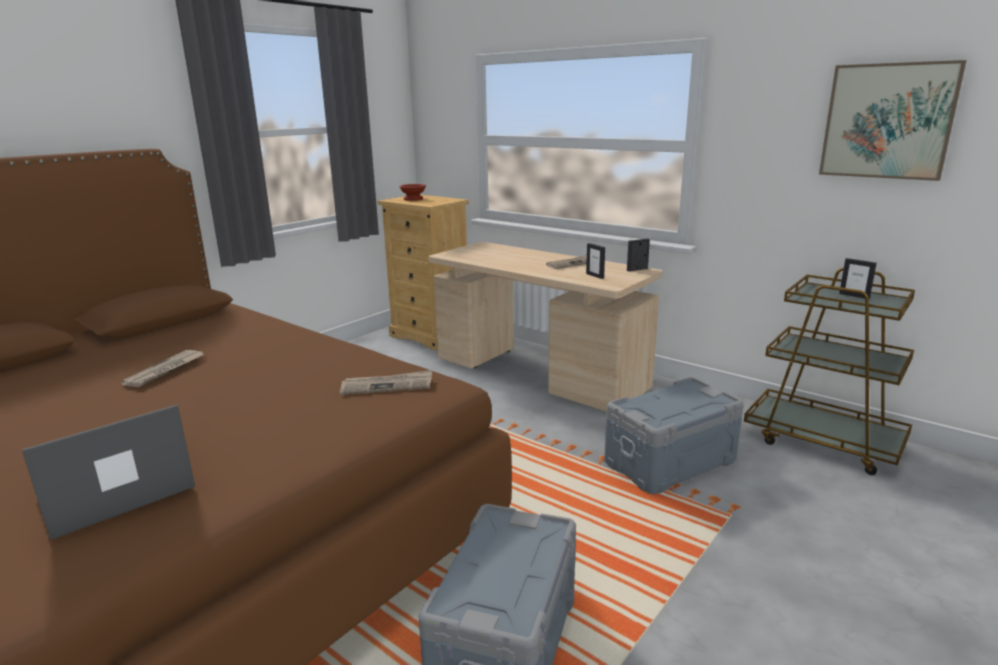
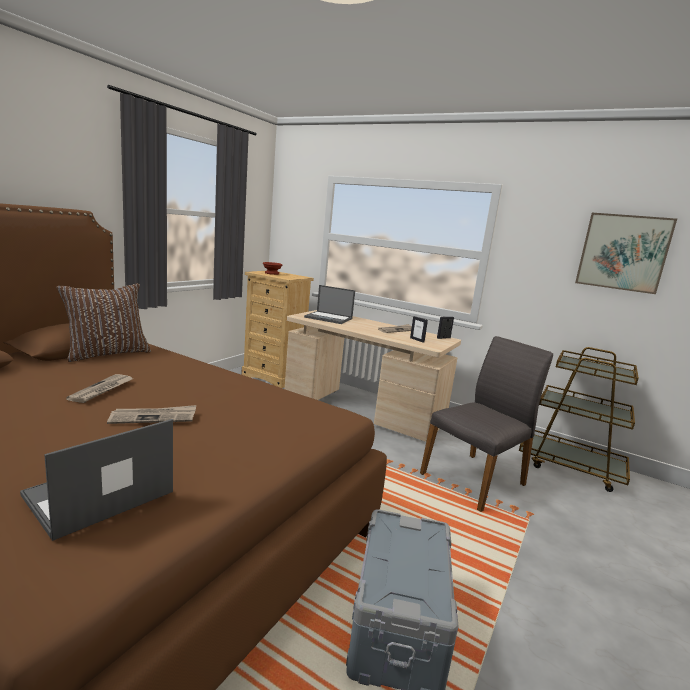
camera: 10 degrees left, 5 degrees down
(188, 324) = (107, 353): none -> brown pillow
(387, 385) = (296, 412): newspaper -> newspaper (154, 417)
(485, 254) = (329, 318): none -> laptop
(671, 462) = (475, 479): grey storage box -> grey chair
(854, 296) = (598, 366): picture frame -> none

